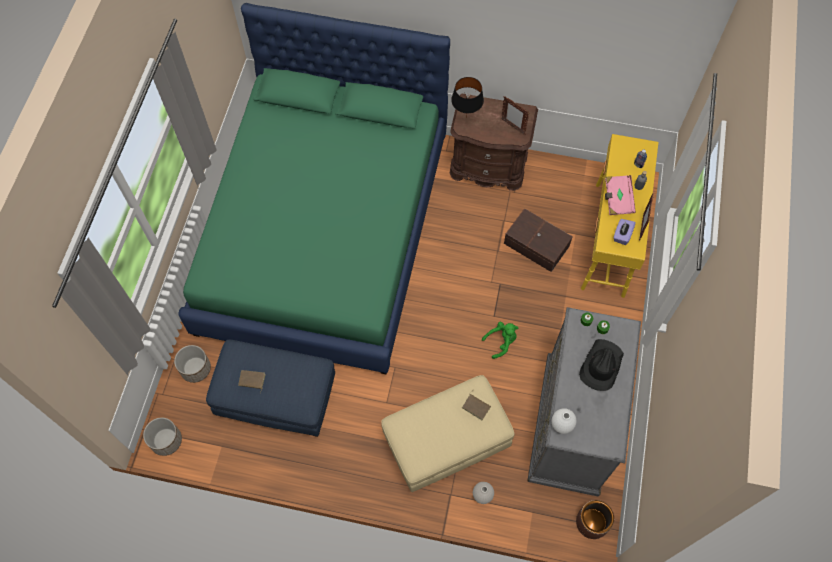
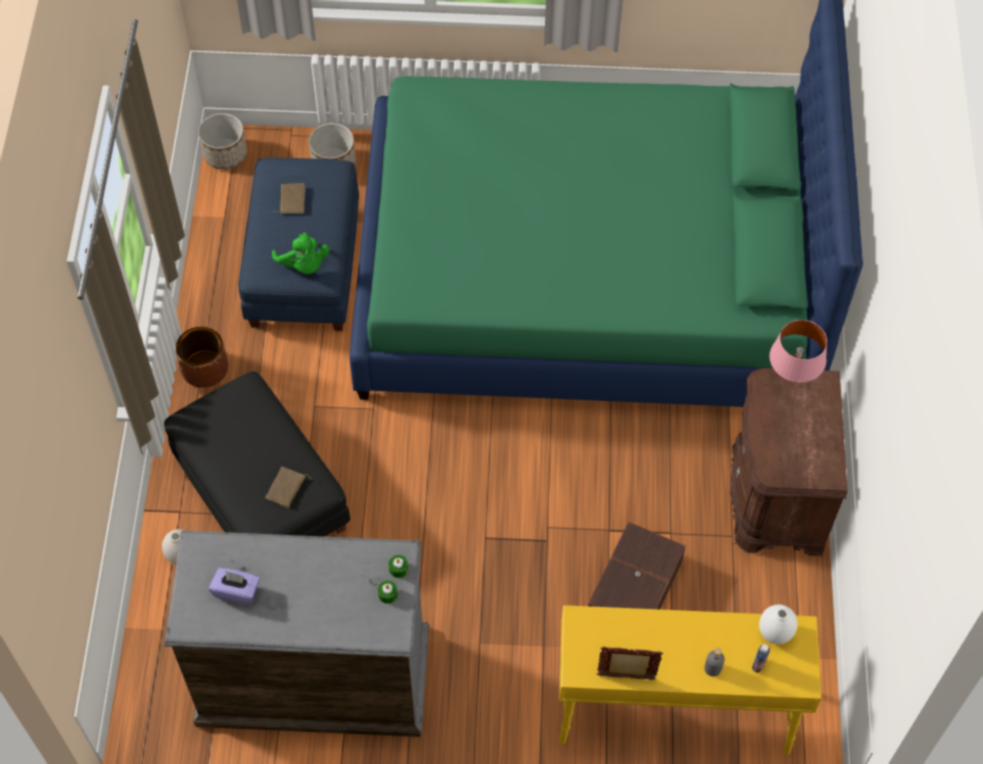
camera: 80 degrees right, 5 degrees down
(445, 442) = (261, 494): beige ottoman -> black ottoman
(466, 118) = (789, 384): black table lamp -> pink table lamp
(501, 342) = (440, 554): green plush toy -> green plush toy (304, 265)
(512, 126) = (791, 457): picture frame -> none
(561, 425) = (214, 547): white vase -> white vase (774, 634)
(592, 522) = (151, 719): brown planter -> brown planter (204, 368)
(600, 366) = (321, 596): black hat -> none
(617, 199) = (674, 634): pink book -> none
(622, 235) = (602, 646): purple tissue box -> purple tissue box (237, 591)

